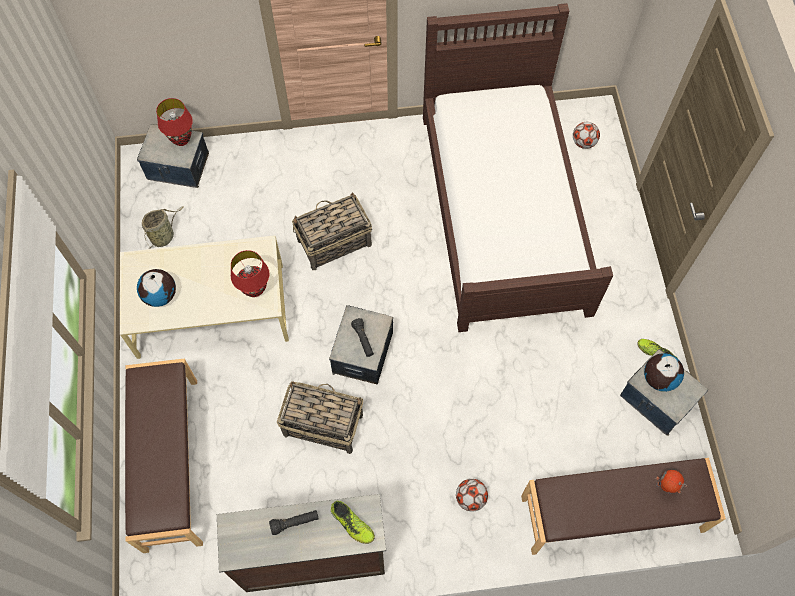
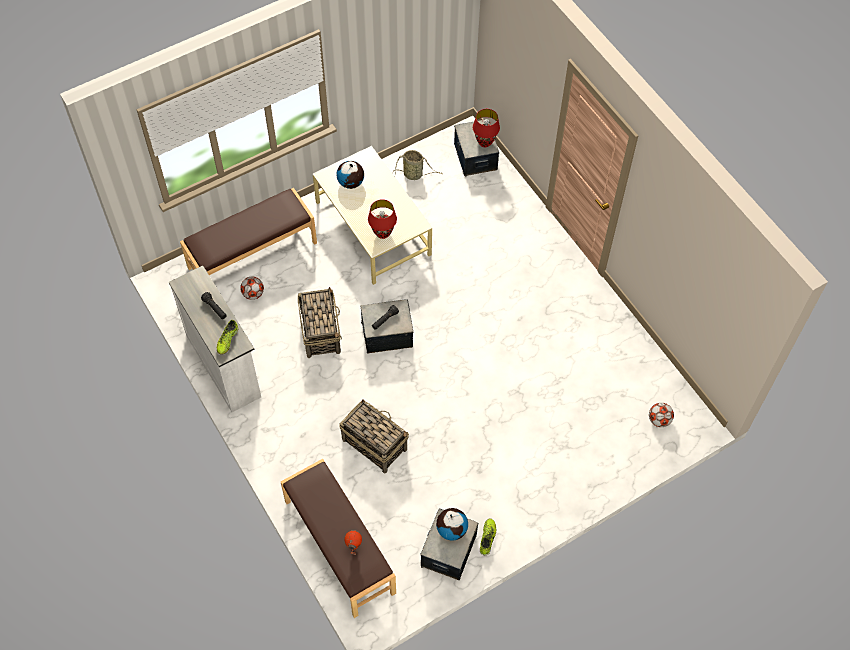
camera: 65 degrees right, 5 degrees down
(312, 558) = (224, 364): brown dresser -> white dresser
(333, 243) = (466, 279): basket -> basket (374, 444)
(470, 498) = (309, 446): football -> football (253, 294)
(503, 210) = (558, 383): brown bed -> none

